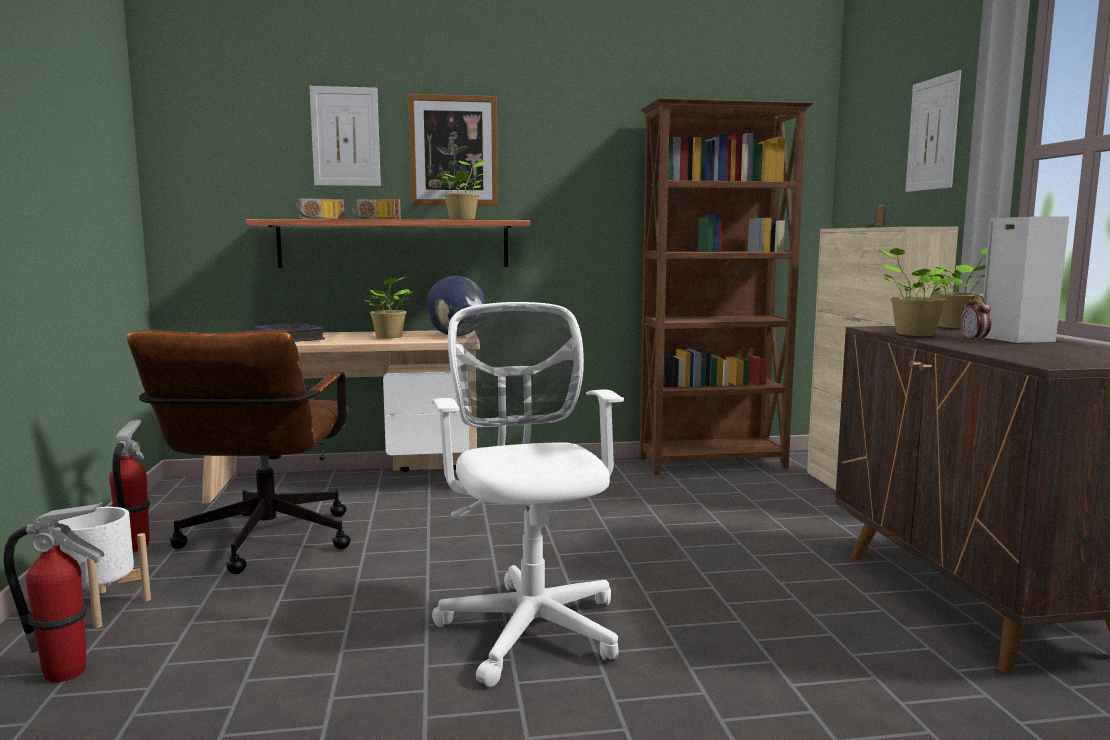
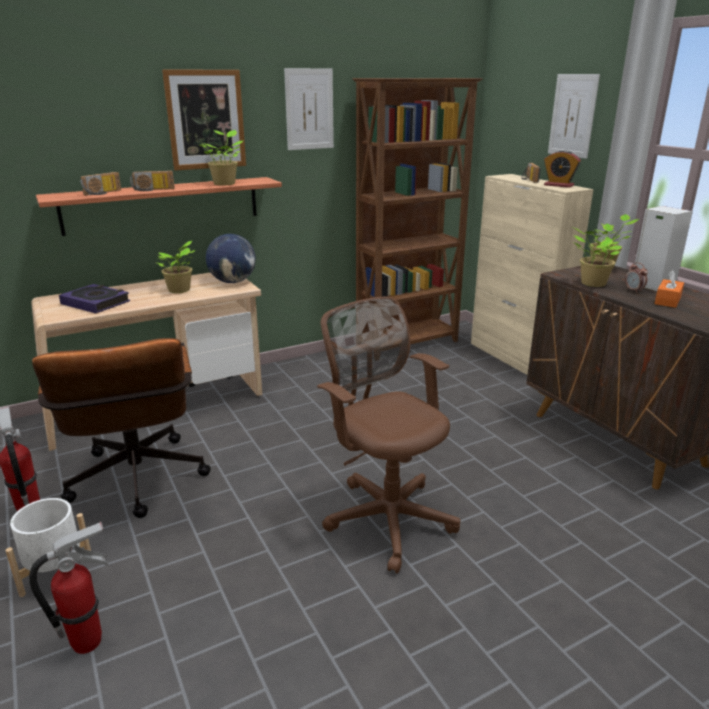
camera: 20 degrees left, 15 degrees up
(345, 136) = (109, 111): picture -> picture (309, 109)
(530, 625) = (386, 515): white office chair -> brown office chair
(910, 226) = (559, 185): none -> alarm clock
(1019, 348) = (667, 300): none -> orange tissue box

